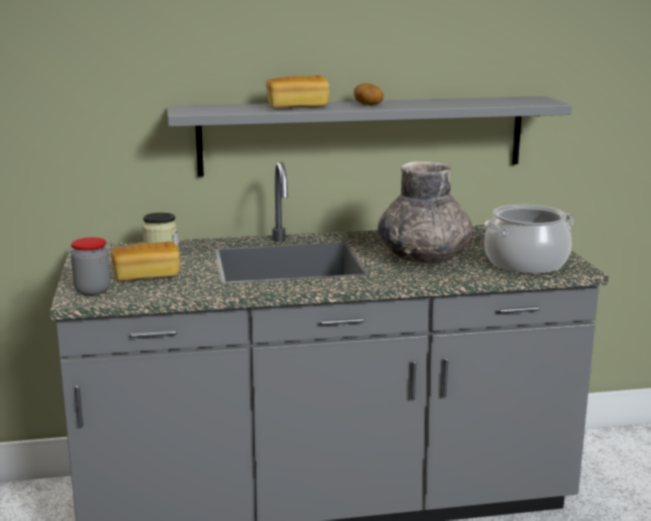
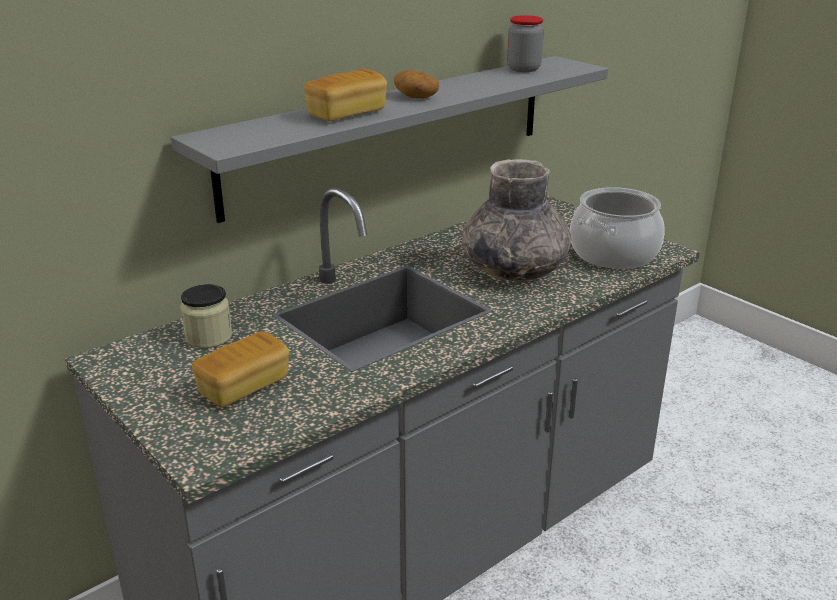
camera: 30 degrees left, 10 degrees up
(92, 291) = (203, 436): jar -> jar (523, 69)

